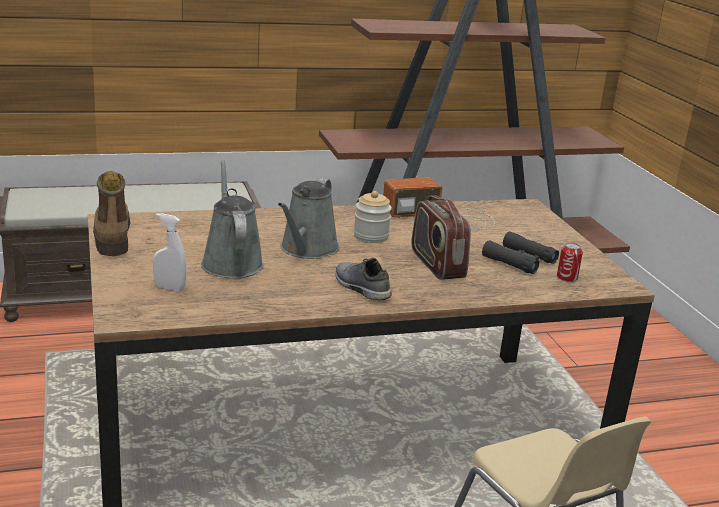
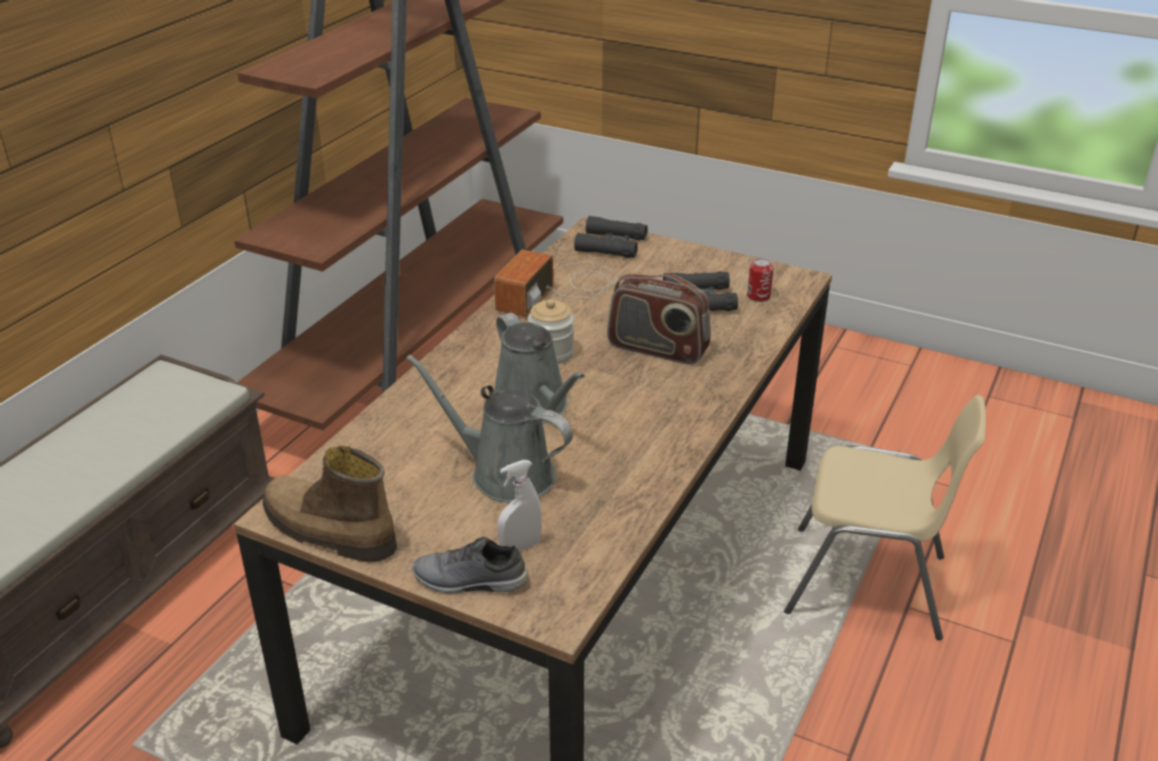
camera: 45 degrees left, 10 degrees up
(360, 288) = (657, 419): grey shoe -> grey shoe (469, 581)
(523, 215) = (611, 245): none -> black binoculars

